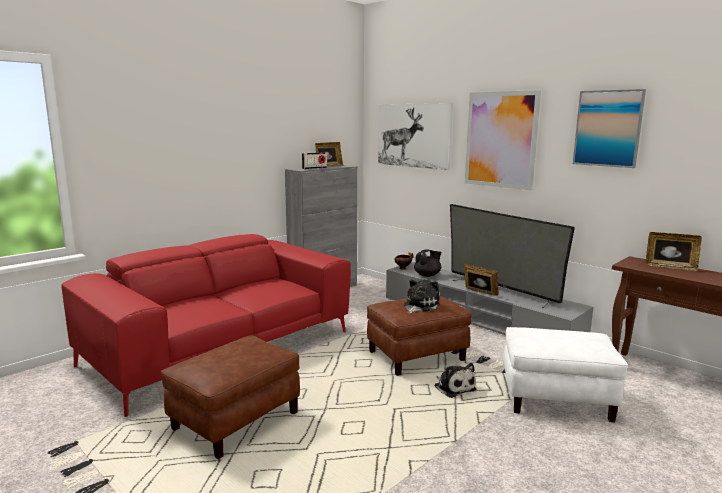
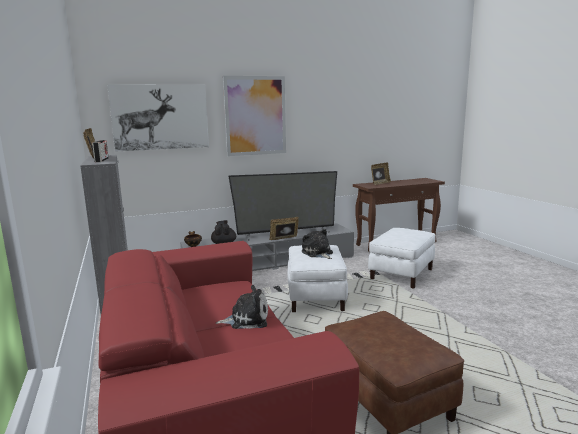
camera: 65 degrees left, 0 degrees up
(416, 356) = (316, 297): brown ottoman -> white ottoman
(453, 387) = (372, 296): plush toy -> plush toy (247, 320)
(608, 128) = (330, 103): picture -> none

